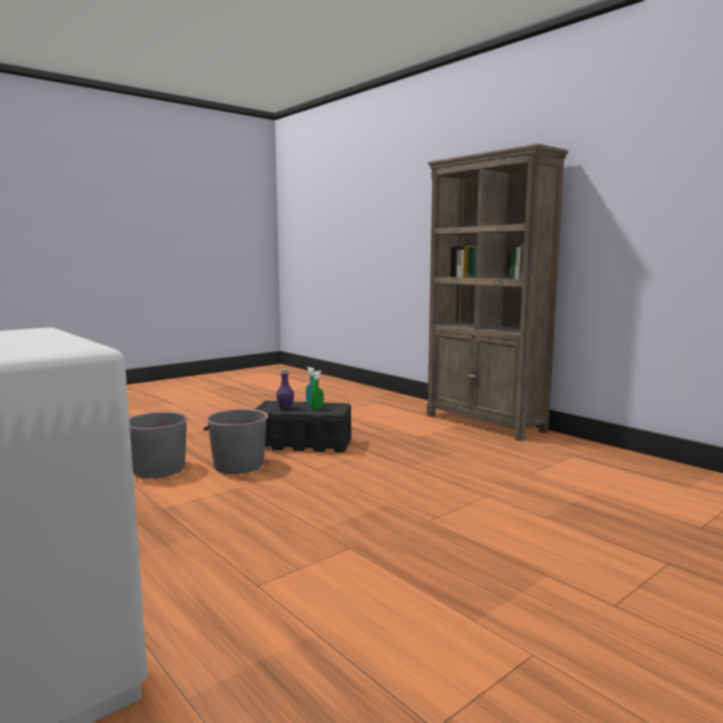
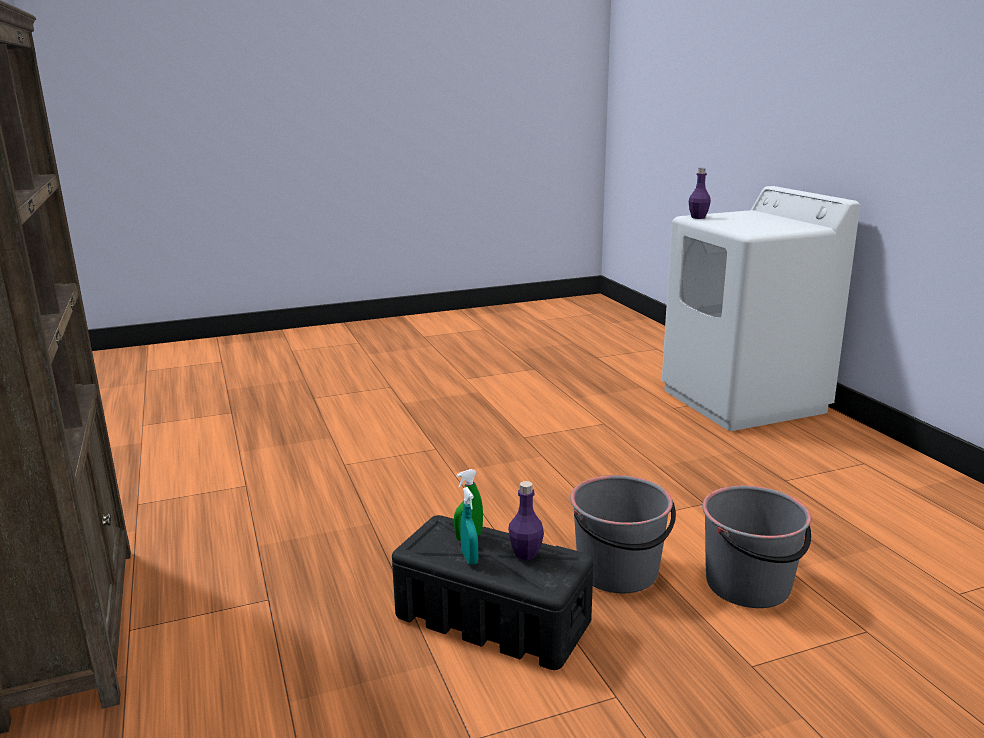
camera: 160 degrees left, 10 degrees up
(73, 345) = (698, 217): none -> purple bottle

